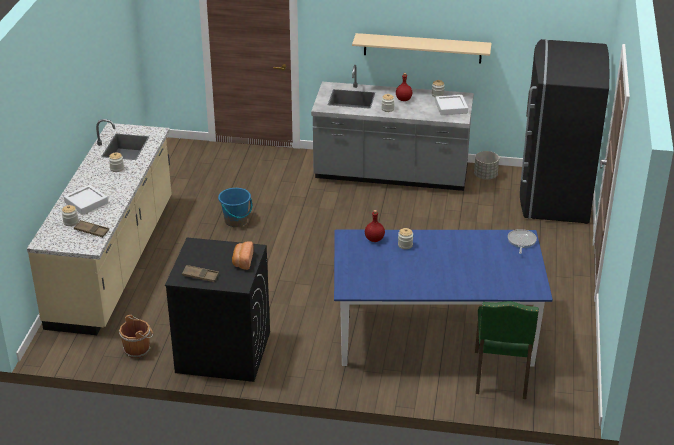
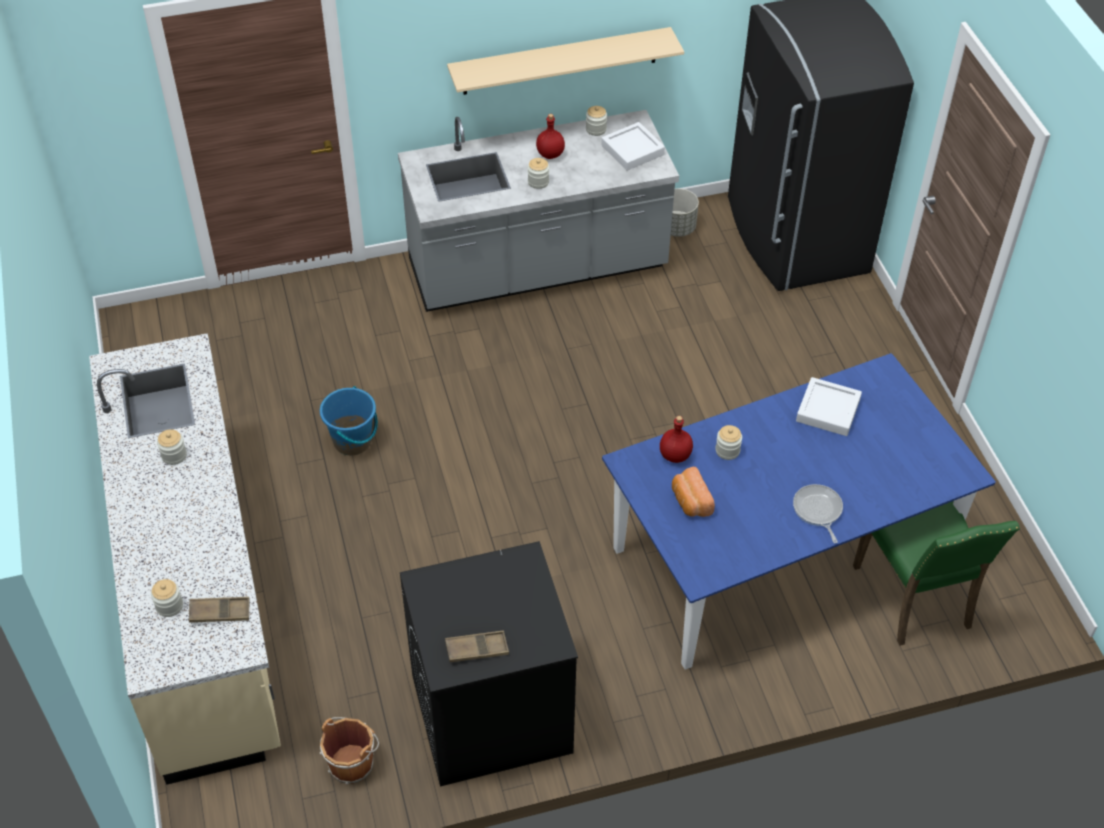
camera: 25 degrees left, 15 degrees up
(86, 202) = (169, 551): white tray -> white tray (828, 410)
(242, 261) = (525, 592): bread -> bread (690, 501)
(521, 241) = (886, 384): frying pan -> frying pan (817, 511)

